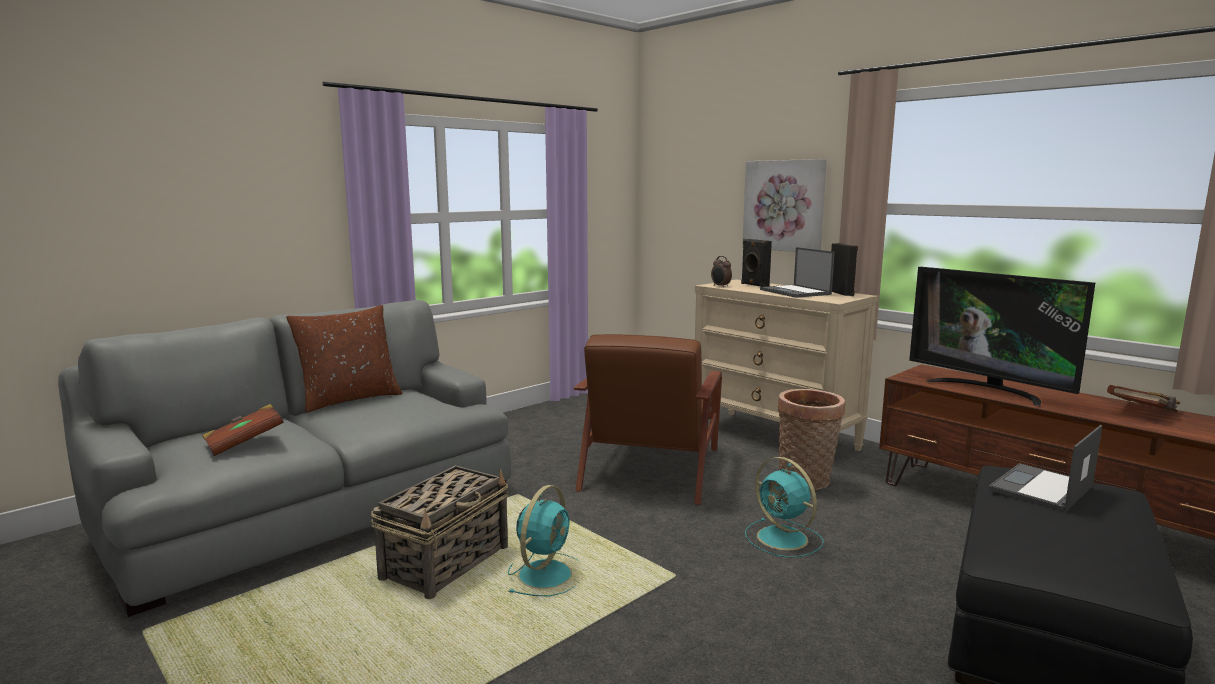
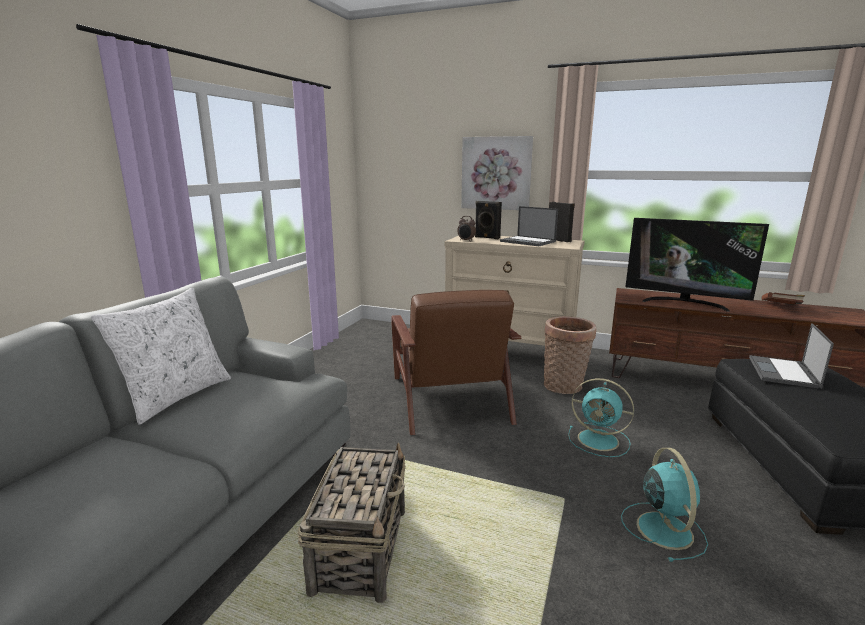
camera: 25 degrees left, 5 degrees up
(244, 443) = (94, 490): brown book -> none
(349, 400) = (176, 396): brown pillow -> white pillow
(546, 573) = (463, 531): turquoise fan -> turquoise fan (663, 528)

